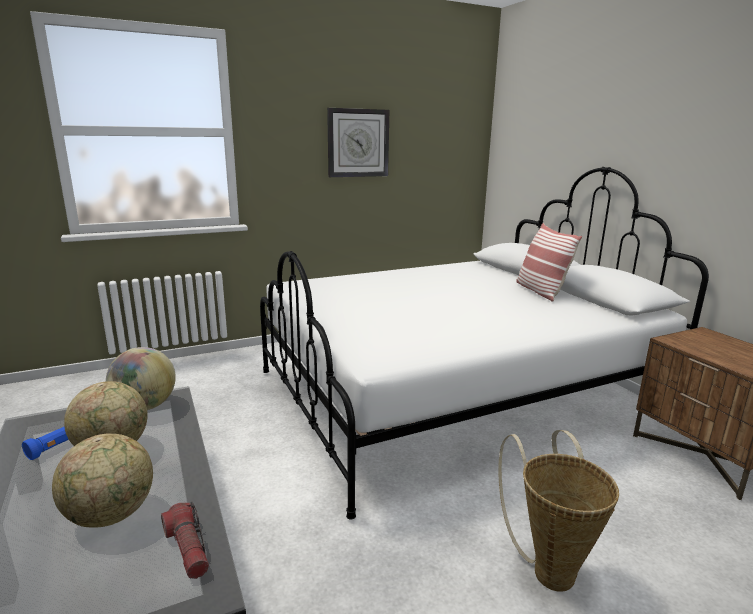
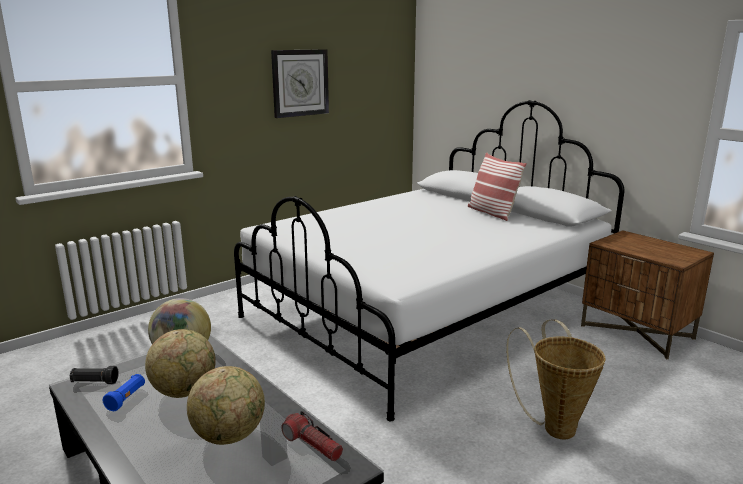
camera: 15 degrees left, 0 degrees up
(43, 424) = (94, 382): none -> black flashlight

